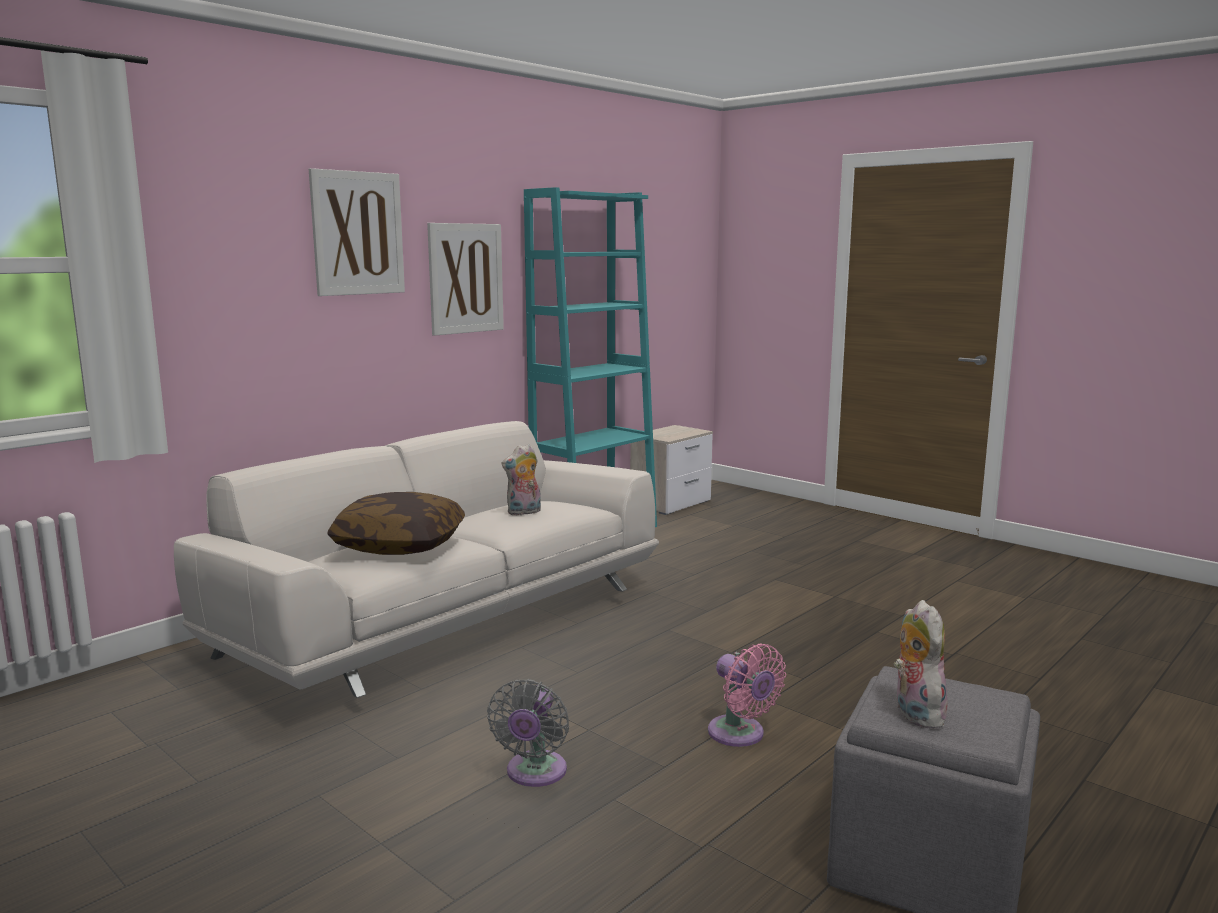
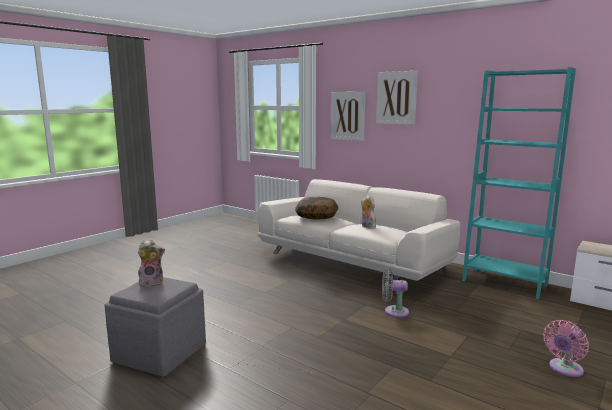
camera: 85 degrees right, 0 degrees up
(465, 278) = (451, 120): picture -> picture (347, 116)
(534, 773) = (235, 285): grey fan -> grey fan (393, 311)
(740, 735) = (260, 319): pink fan -> pink fan (564, 369)

